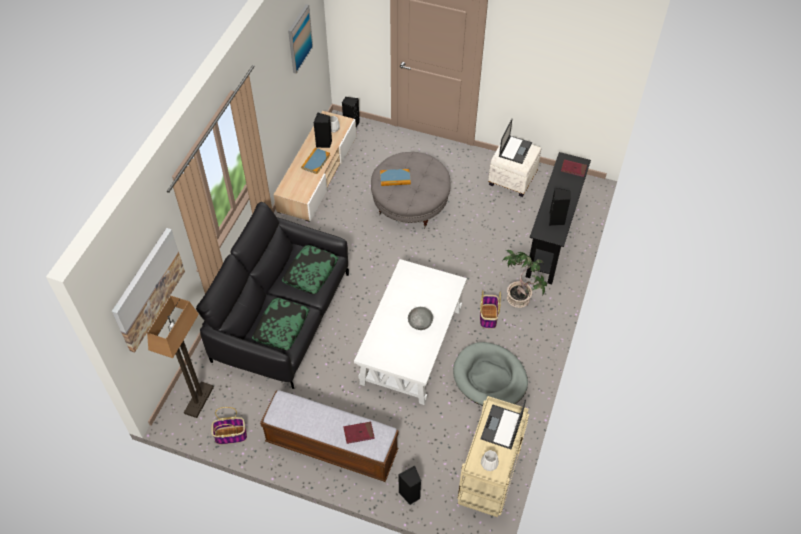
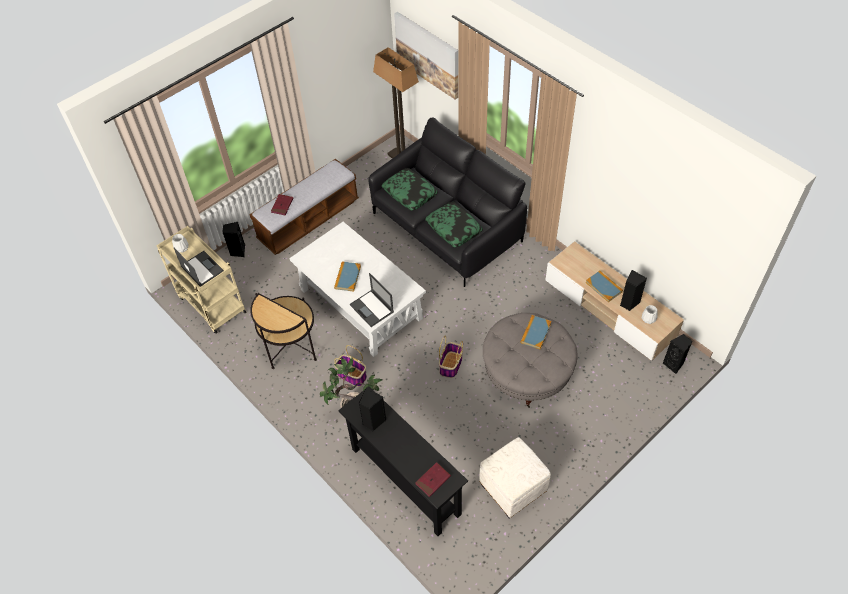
camera: 120 degrees right, 0 degrees up
(231, 435) = (360, 169): basket -> basket (451, 365)
(299, 38) = (686, 208): picture -> none
(420, 322) = (347, 277): grey bowl -> book
(490, 377) = (291, 346): grey dog bed -> side table
(515, 149) = (520, 467): laptop -> laptop (372, 308)

